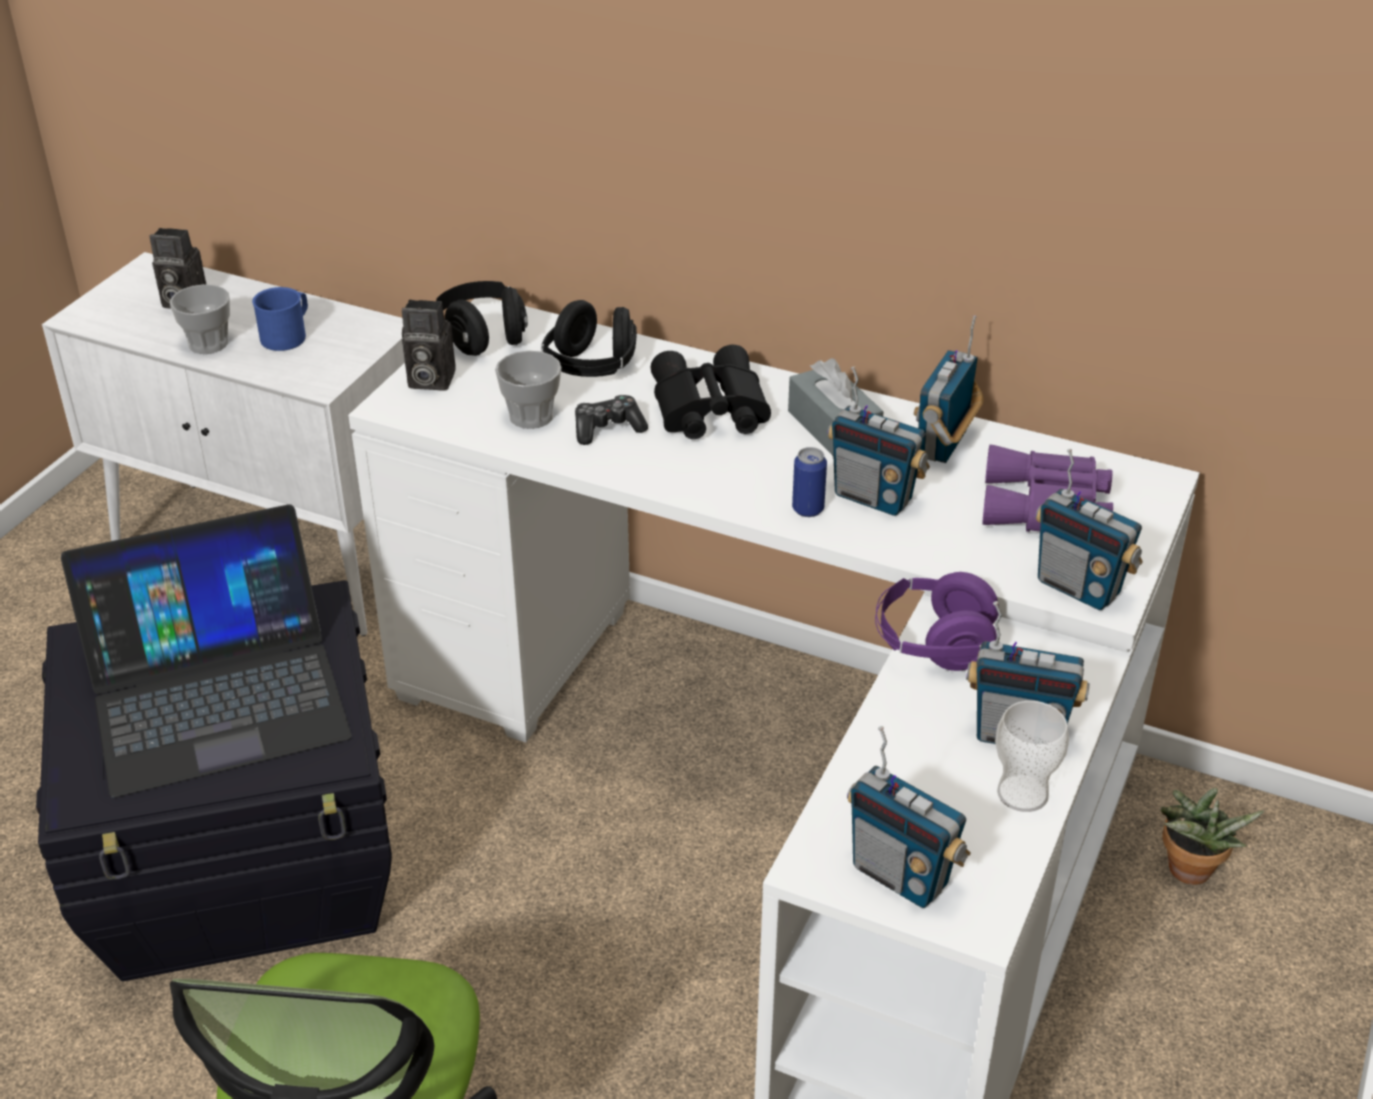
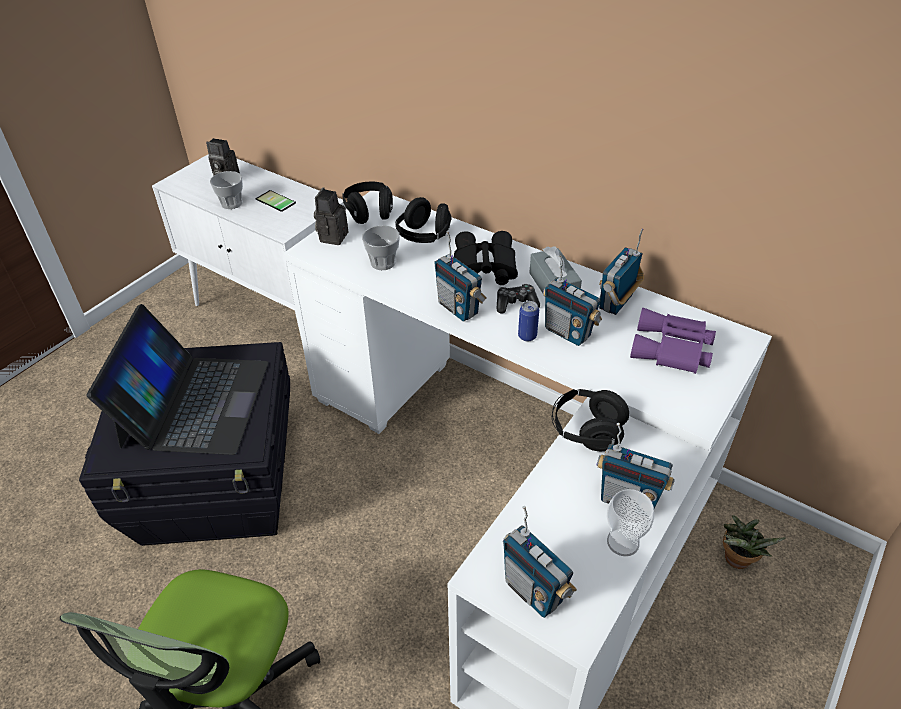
camera: 10 degrees right, 5 degrees up
(217, 695) = (194, 403): laptop -> laptop turned 75 degrees counterclockwise
(288, 335) = (274, 202): blue mug -> phone
(428, 380) = (332, 236): camera -> camera turned 90 degrees clockwise
(607, 428) = (424, 274): game controller -> game controller (516, 303)
(933, 644) = (586, 431): purple headphones -> black headphones
(1078, 587) = (682, 406): radio -> radio (458, 308)

